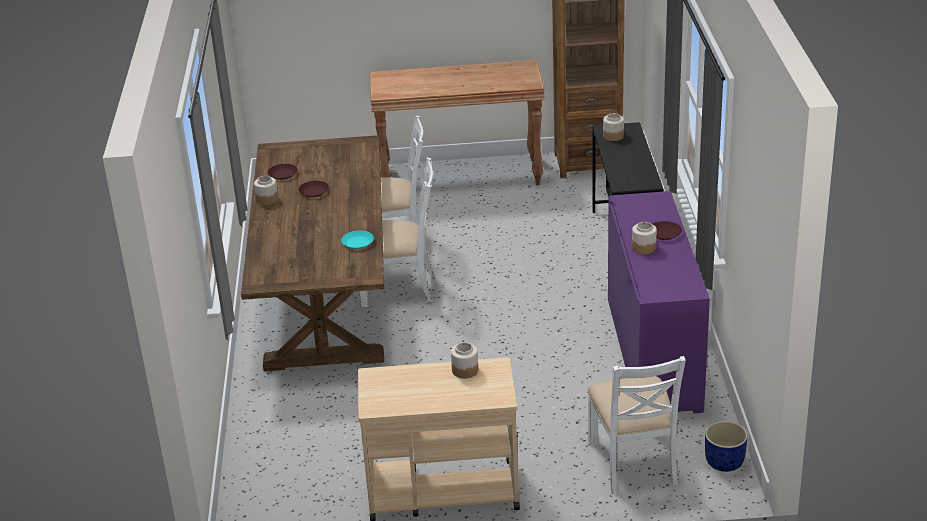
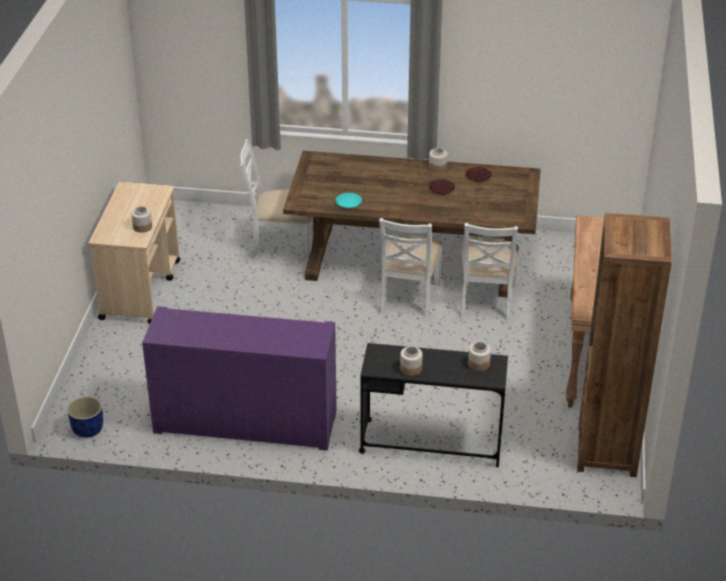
camera: 100 degrees right, 5 degrees up
(633, 462) = (116, 382): white chair -> white chair (280, 245)
(643, 247) = (236, 323): jar -> jar (411, 369)
(664, 233) = (252, 339): brown plate -> none

